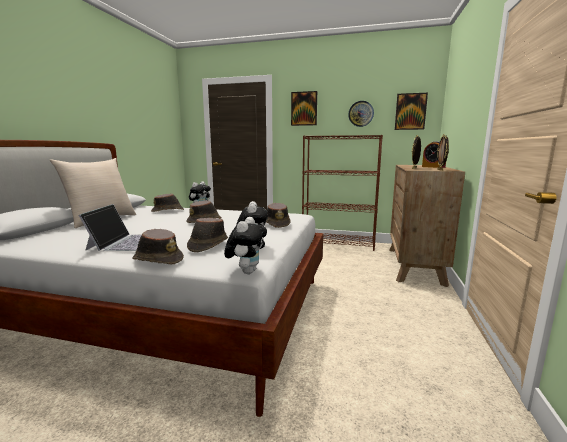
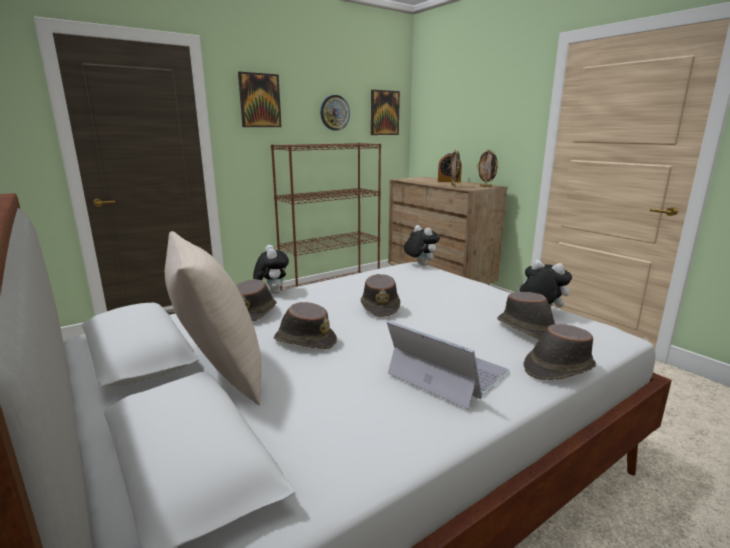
camera: 50 degrees left, 5 degrees up
(247, 271) = (625, 337): plush toy -> plush toy (420, 265)
(277, 224) = (453, 282): brown hat -> brown hat (304, 340)

